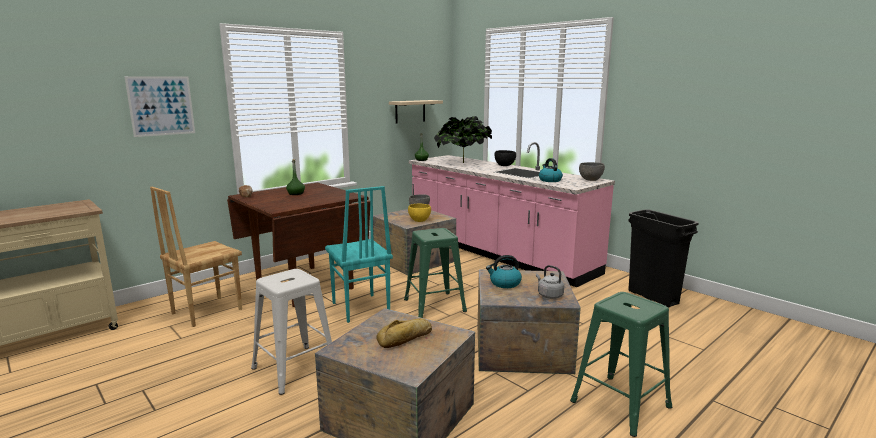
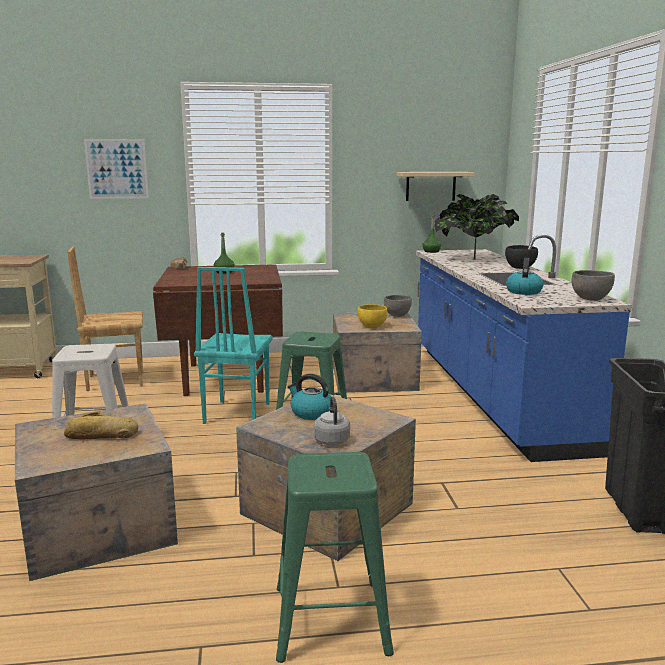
camera: 35 degrees right, 0 degrees up
(497, 253) = (490, 393): pink counter -> blue counter

